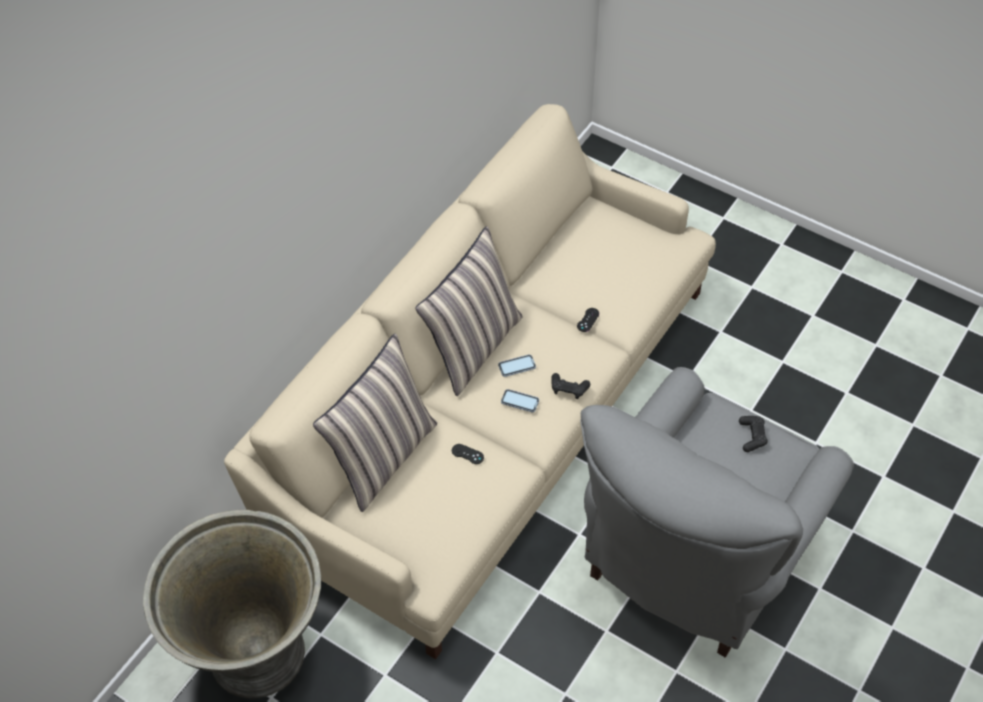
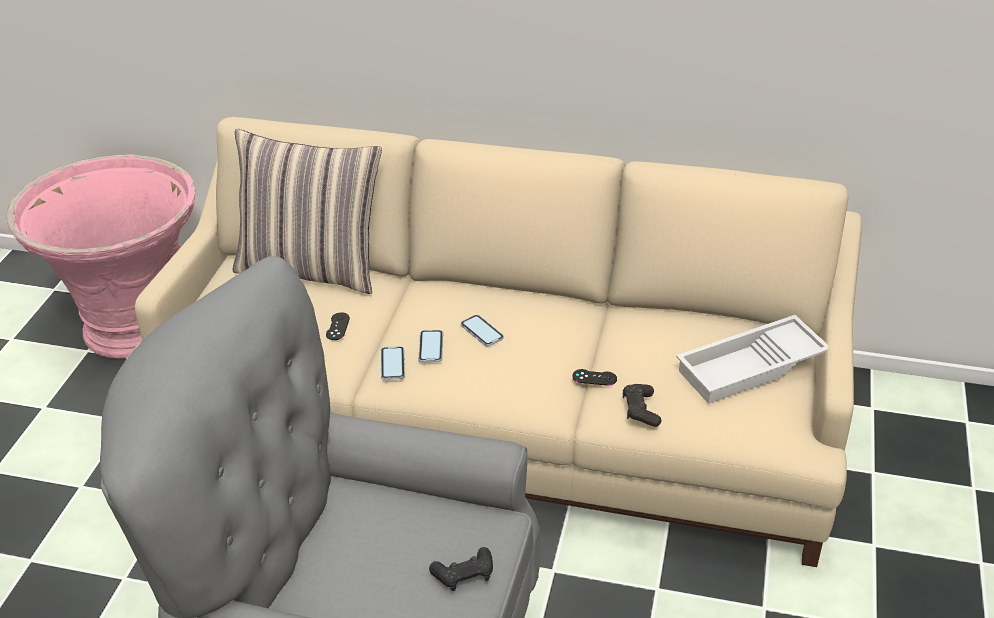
camera: 70 degrees right, 15 degrees down
(254, 653) = (134, 326): grey planter -> pink planter
(473, 346) = (496, 294): pillow -> none
(525, 430) = (392, 364): none -> phone
(568, 389) = (470, 383): black game controller -> black game controller (640, 410)
(616, 236) = (751, 368): none -> white tray

